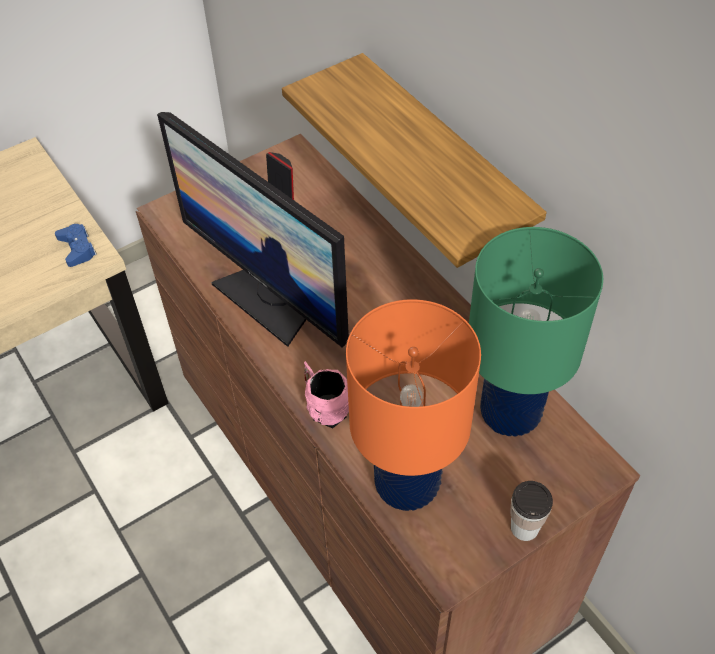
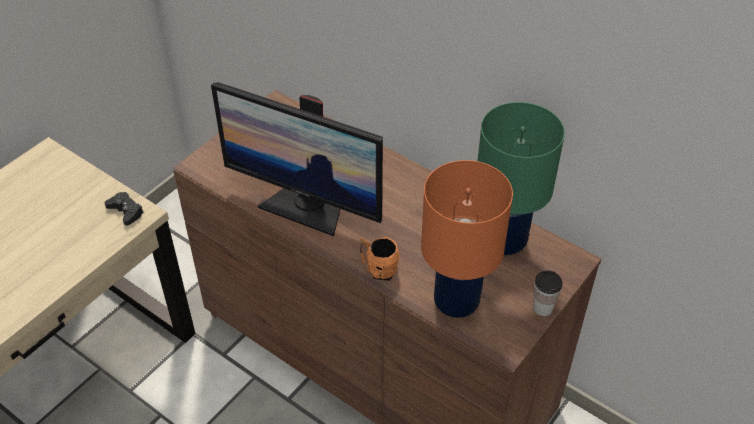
camera: 20 degrees left, 5 degrees down
(77, 248) = (126, 211): blue game controller -> black game controller
(325, 408) = (378, 269): pink mug -> orange mug
(444, 164) = (415, 82): shelf -> none

